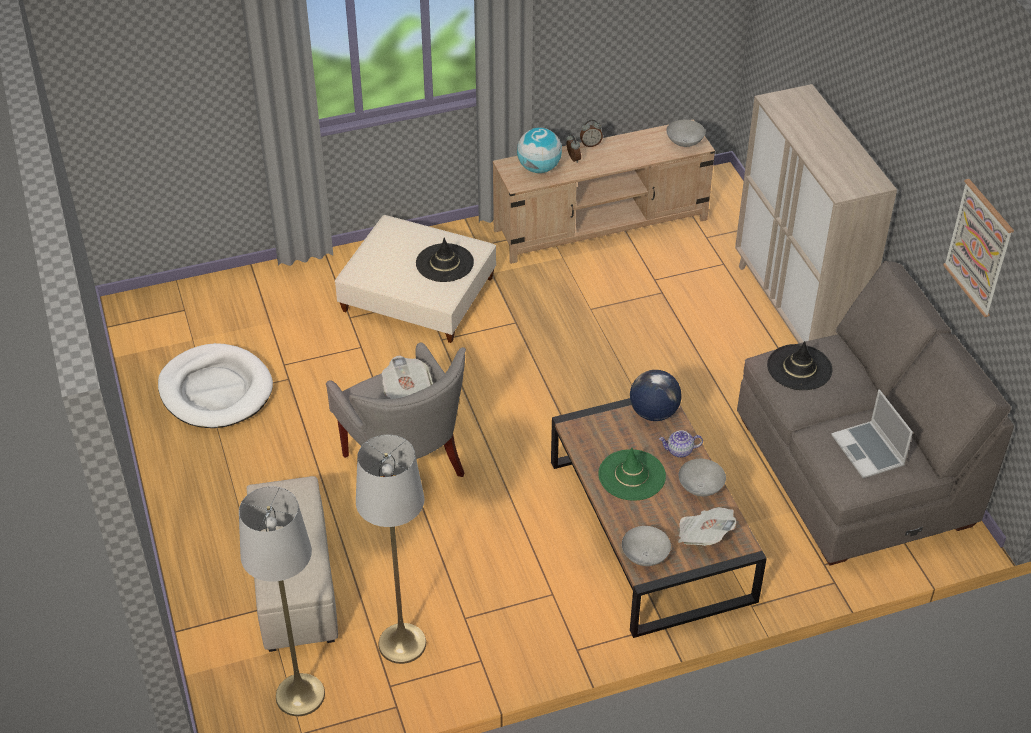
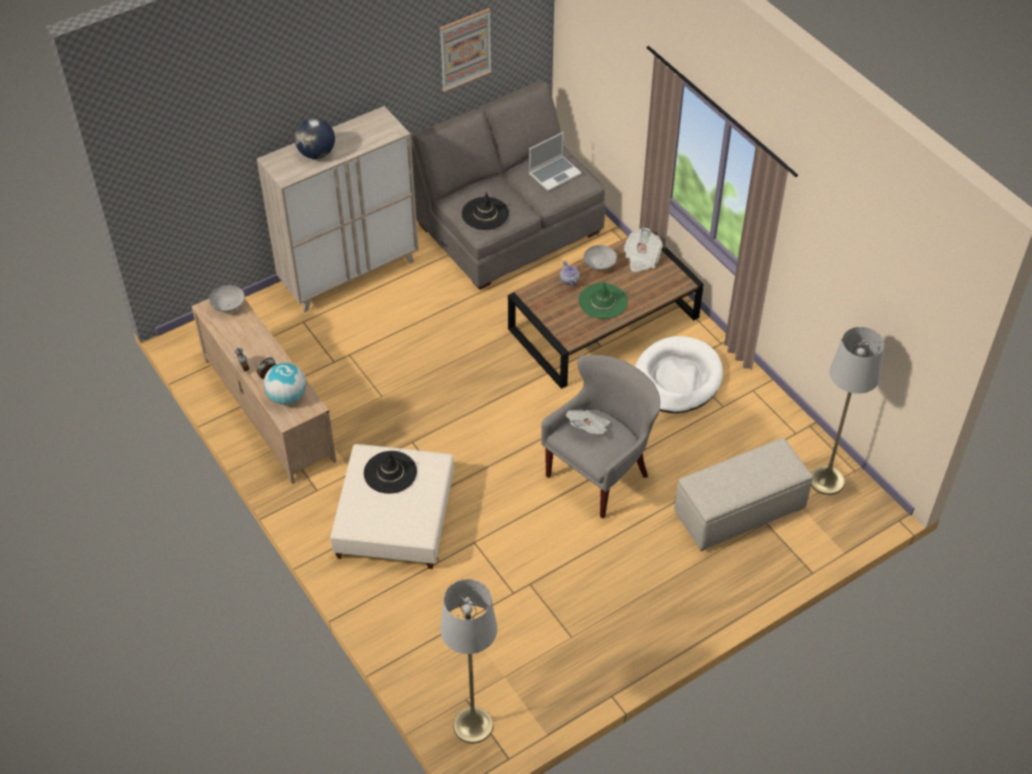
camera: 105 degrees left, 5 degrees up
(216, 390) = (561, 634): white dog bed -> white dog bed (677, 378)
(402, 643) = (759, 435): grey floor lamp -> grey floor lamp (473, 725)
(644, 556) = (671, 284): grey bowl -> none
(653, 413) = (537, 299): globe -> globe (316, 154)

